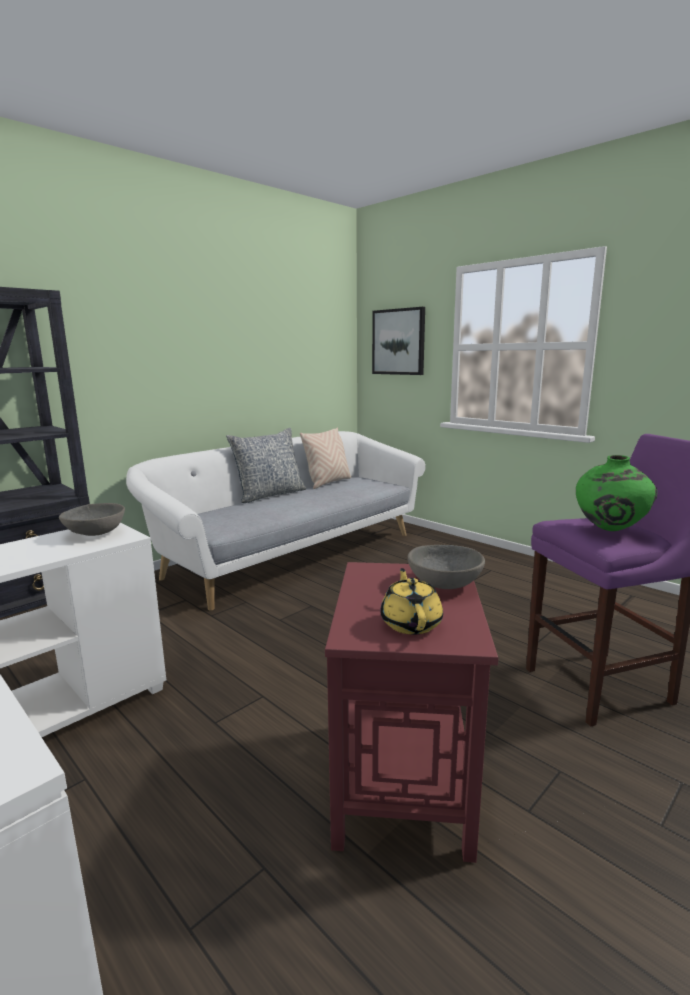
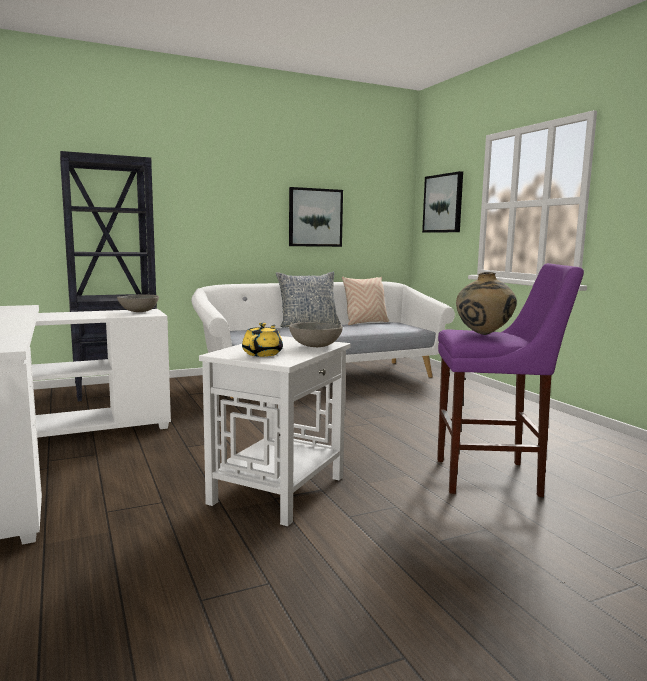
camera: 20 degrees right, 5 degrees down
(259, 362) = (315, 217): none -> picture
(404, 782) = (279, 490): red side table -> white side table
(610, 531) = (484, 335): green vase -> beige vase

